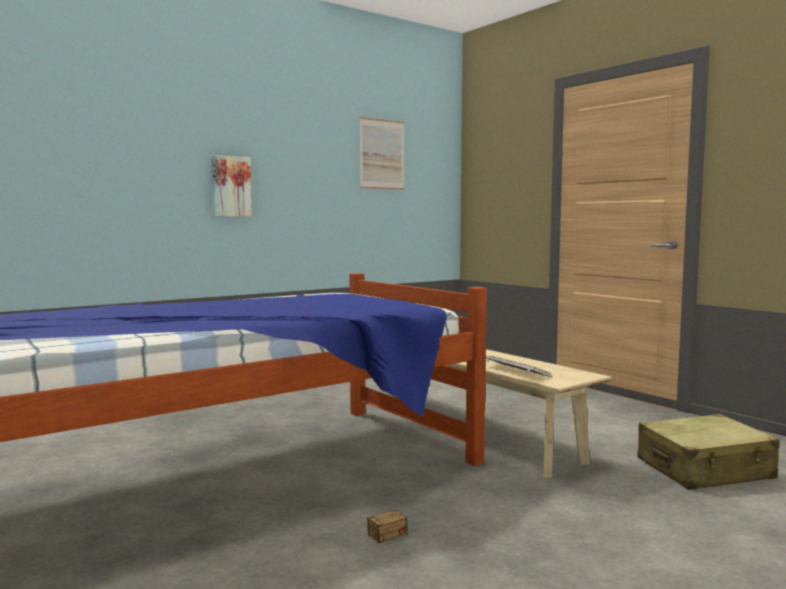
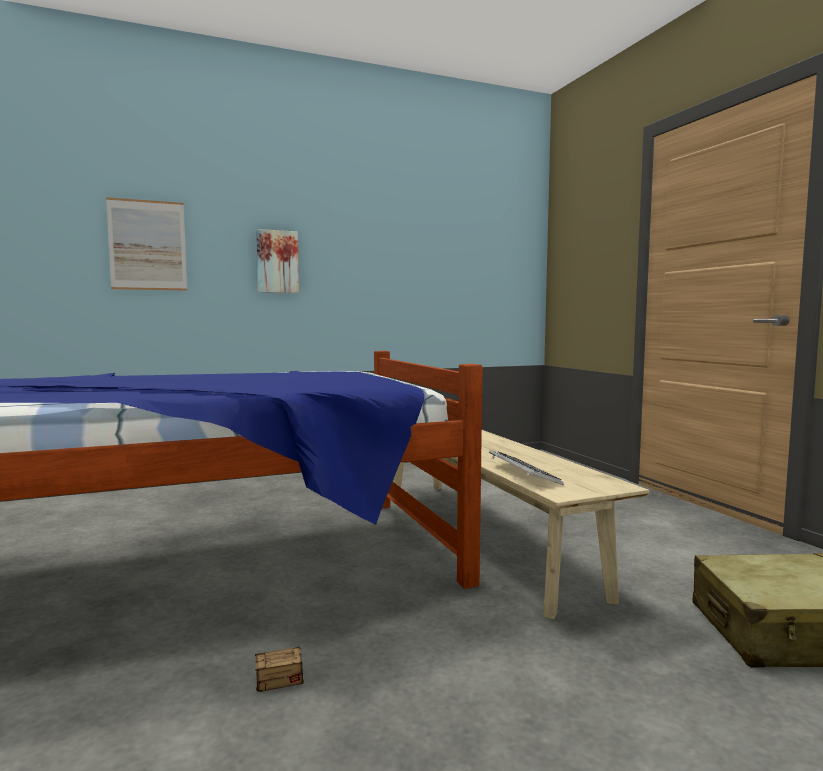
camera: 15 degrees right, 0 degrees up
(382, 154) = (450, 228): picture -> picture (148, 245)

